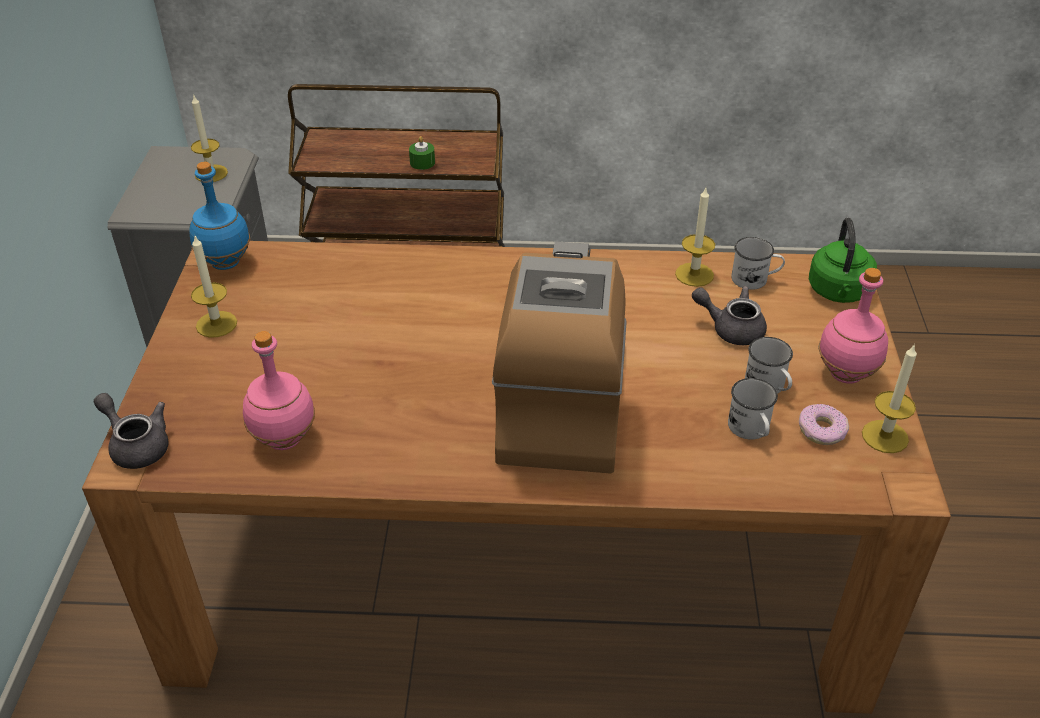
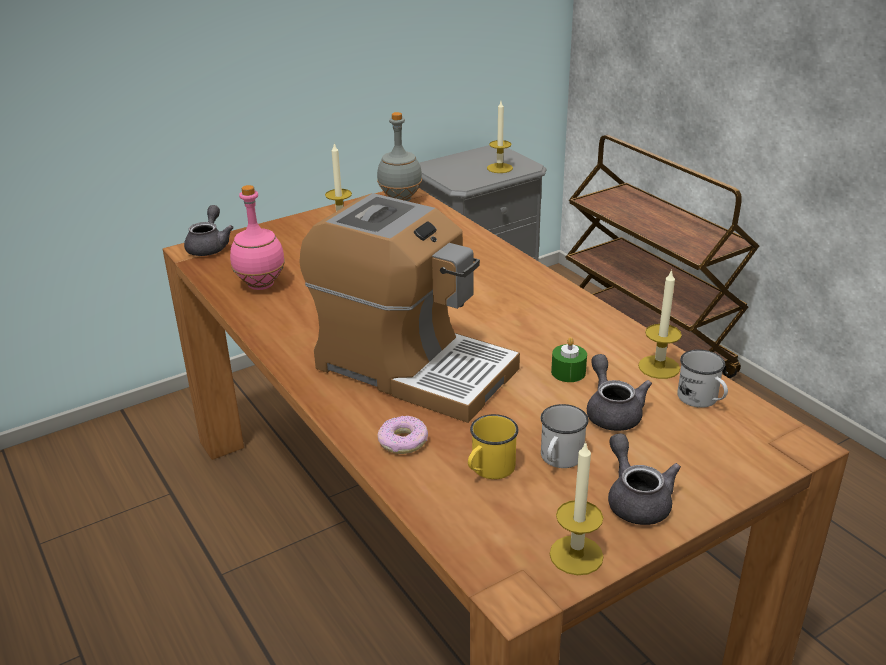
camera: 55 degrees right, 10 degrees down
(225, 262) = (400, 199): blue bottle -> grey bottle
(422, 163) = (661, 233): green candle -> green candle (568, 372)
(562, 404) = (412, 367): coffee machine -> coffee machine turned 60 degrees clockwise
(751, 430) = (489, 469): white mug -> yellow mug
(822, 430) = (537, 511): donut -> donut (403, 441)
(838, 292) = (757, 453): green kettle -> none
(845, 375) = (636, 499): pink bottle -> grey teapot

